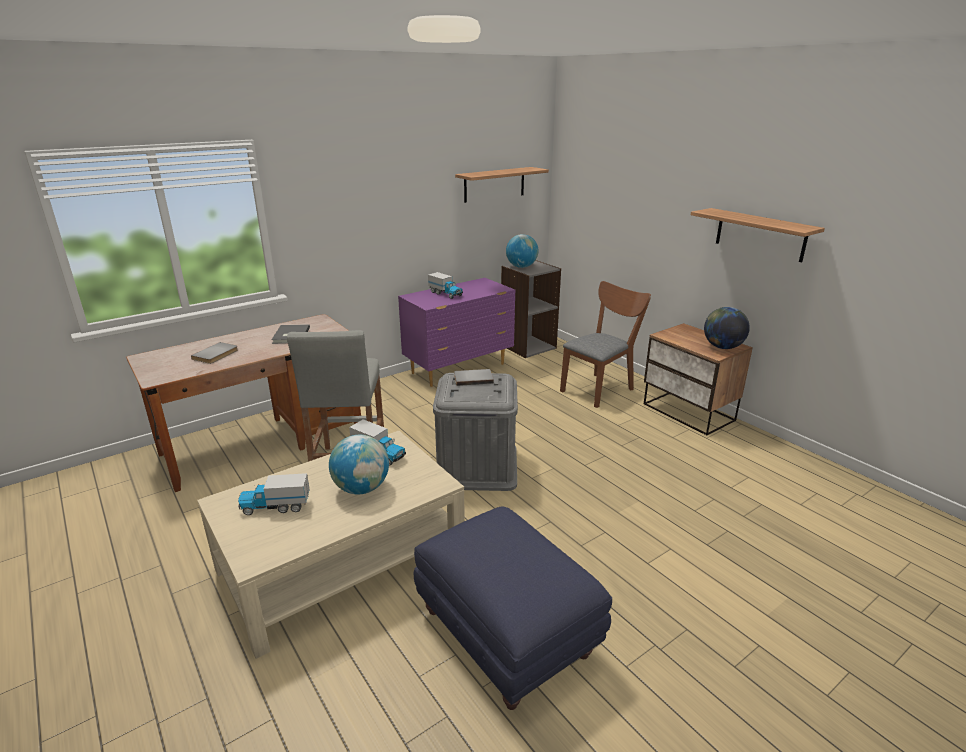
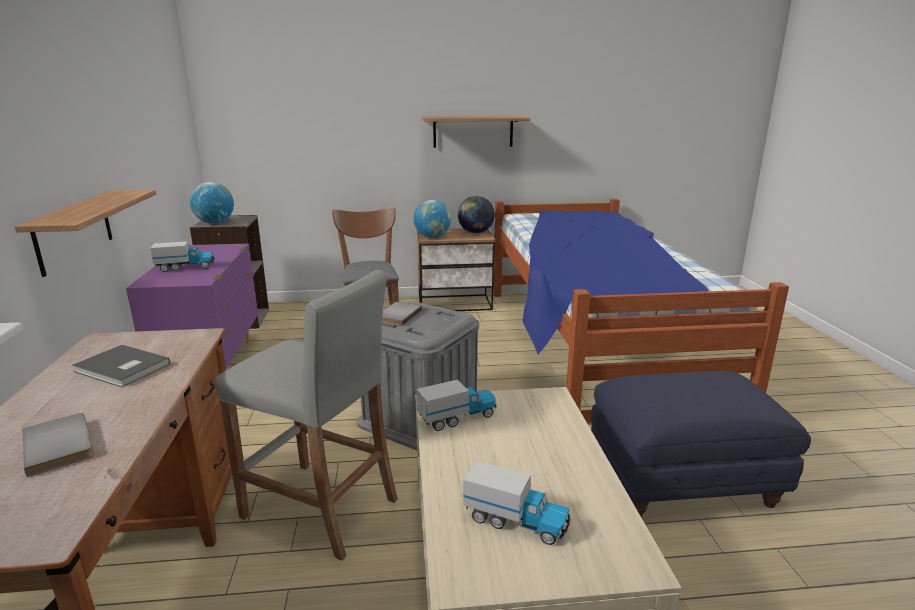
camera: 60 degrees left, 5 degrees down
(275, 506) = (516, 521): toy truck -> toy truck turned 90 degrees counterclockwise
(361, 488) = (524, 445): globe -> globe (432, 237)
(494, 184) = (163, 121): shelf -> shelf (74, 231)
(709, 517) = (590, 346): none -> bed

